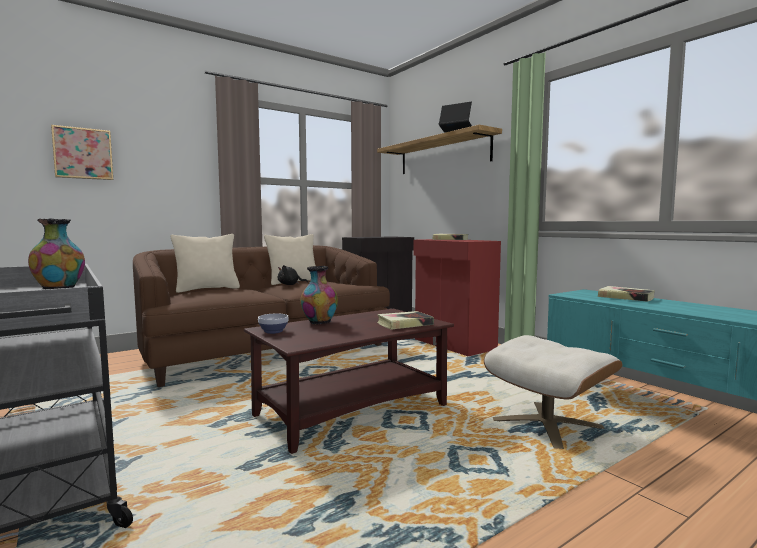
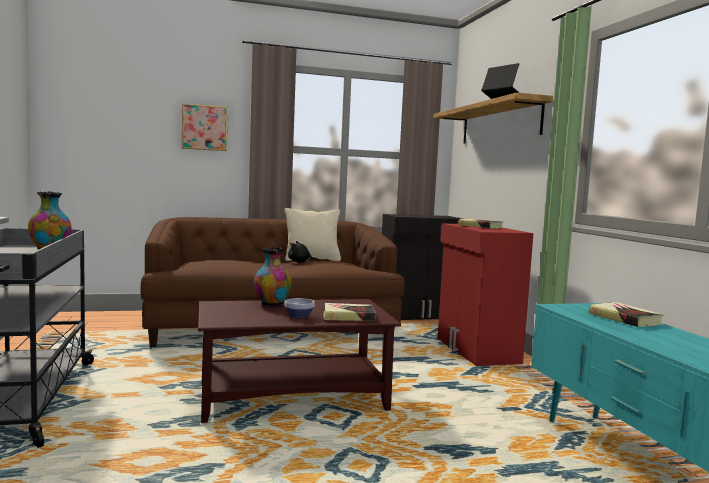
camera: 20 degrees right, 0 degrees up
(83, 153) = (129, 124): picture -> picture (204, 127)
(207, 289) = (218, 259): beige pillow -> none
(272, 331) = (217, 307): bowl -> bowl (298, 316)
(547, 424) = (479, 450): beige ottoman -> none

